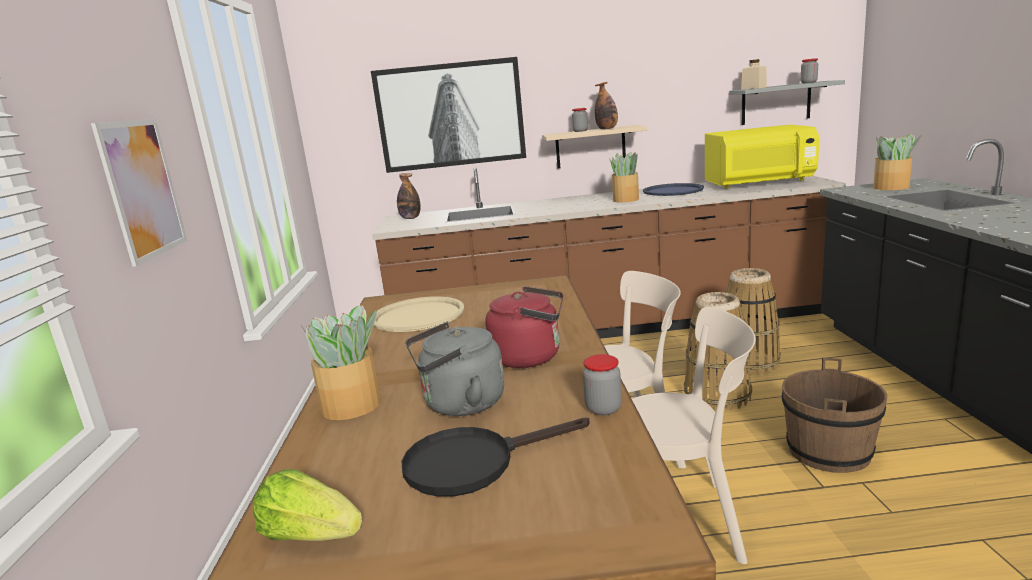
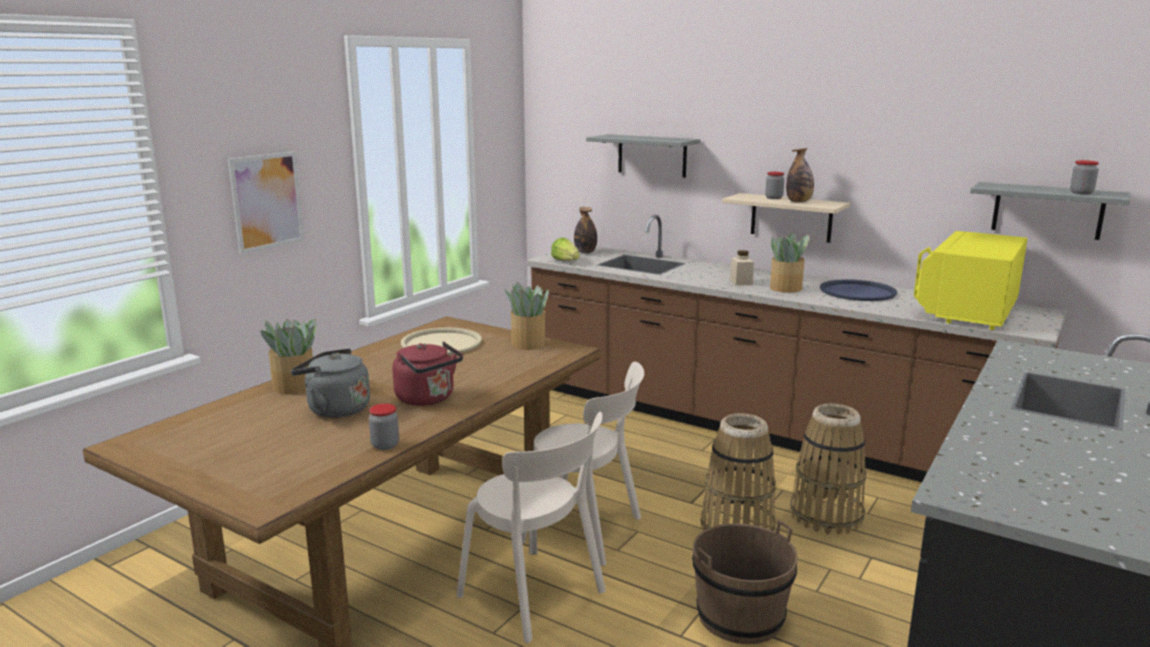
camera: 35 degrees right, 0 degrees up
(310, 535) = (167, 438): lettuce -> lettuce (566, 261)
(450, 115) = (652, 155): picture -> grey shelf
(474, 462) = (276, 441): black frying pan -> none
(753, 88) = (998, 186): beige jar -> beige jar (741, 282)
(759, 183) = (966, 311): yellow microwave -> yellow microwave turned 90 degrees clockwise
(892, 187) = (1076, 364): potted plant -> potted plant (528, 344)

